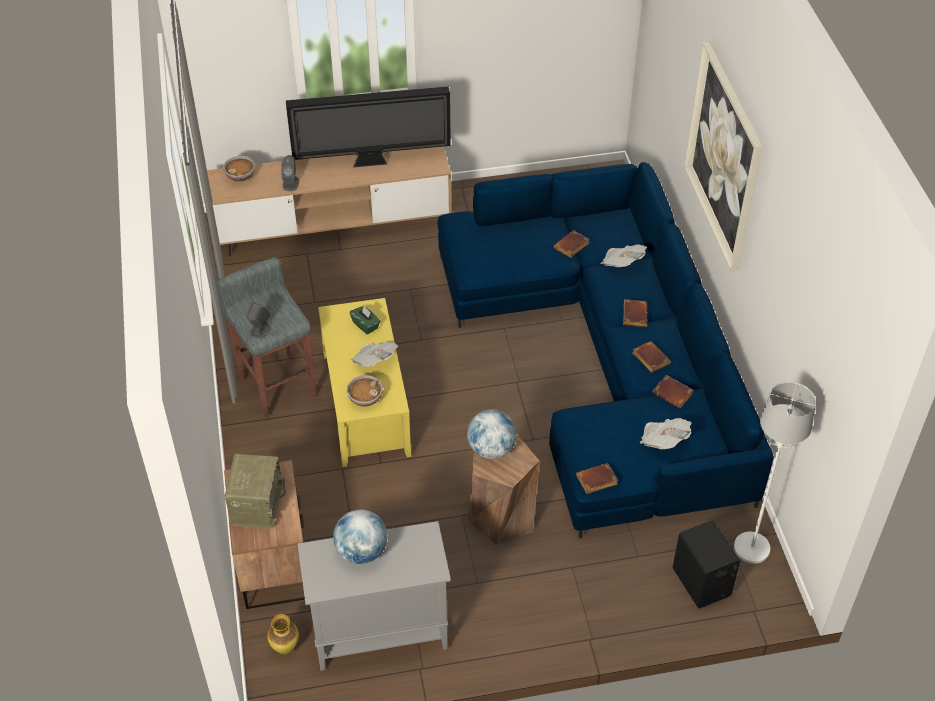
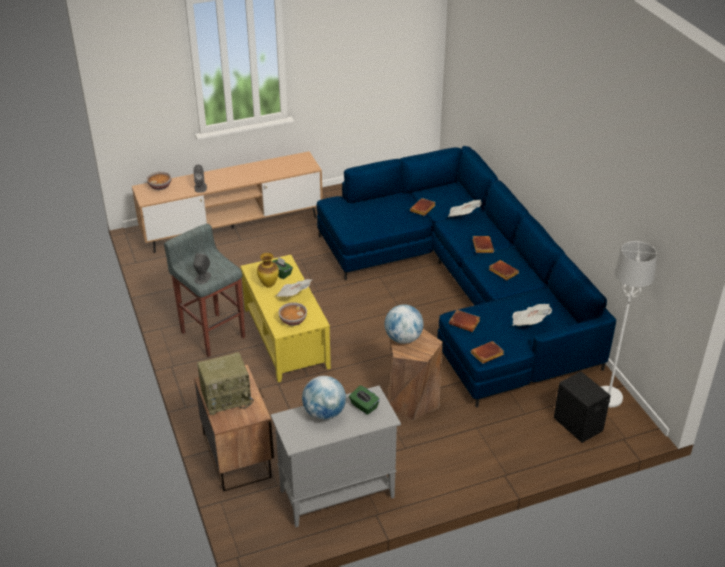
camera: 10 degrees left, 10 degrees down
(257, 504) = (227, 398): radio -> radio turned 75 degrees clockwise
(286, 648) = (262, 515): vase -> vase (269, 284)
(372, 162) = (260, 168): television -> none
(411, 549) = (364, 406): none -> green tissue box
(673, 394) = (527, 292): brown book -> brown book (465, 323)
(723, 157) = (538, 110): picture -> none

